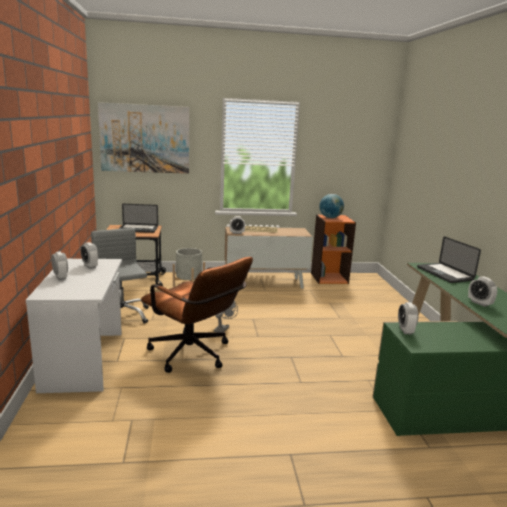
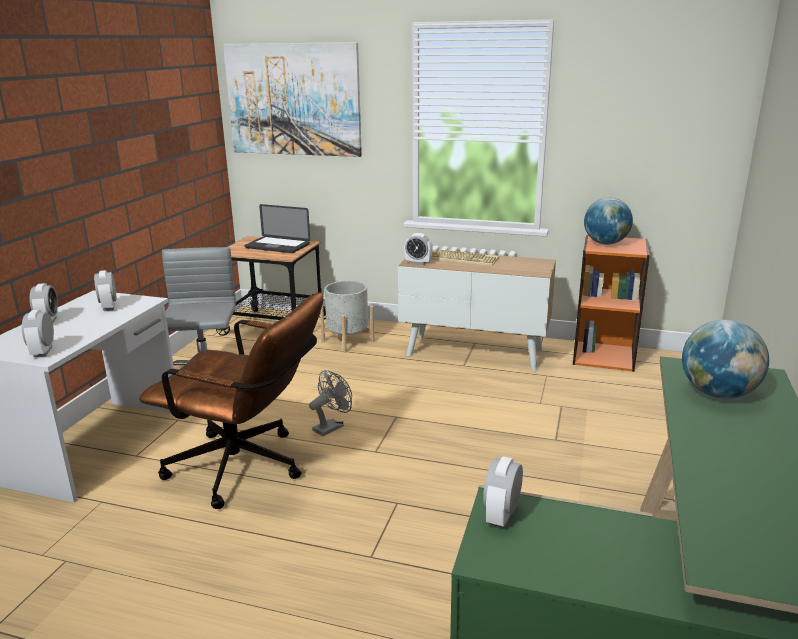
camera: 25 degrees right, 5 degrees up
(195, 356) = (247, 469): brown office chair -> brown office chair turned 45 degrees counterclockwise
(444, 273) = (718, 394): laptop -> globe
(479, 303) = (717, 484): alarm clock -> alarm clock (43, 352)

